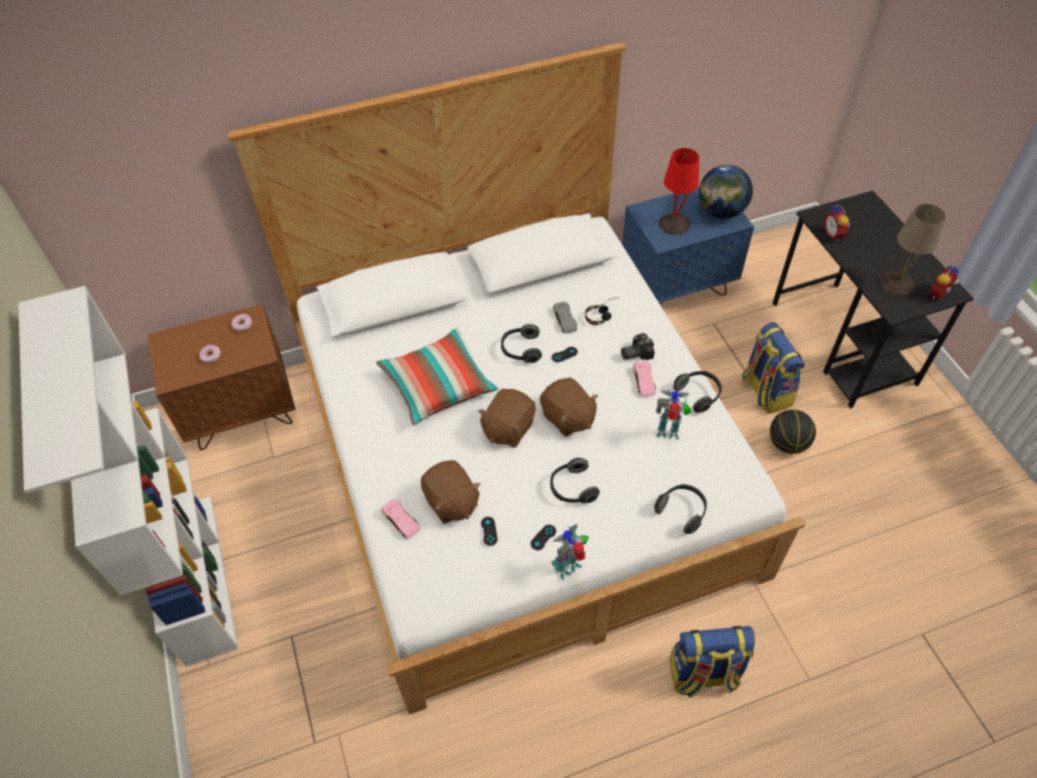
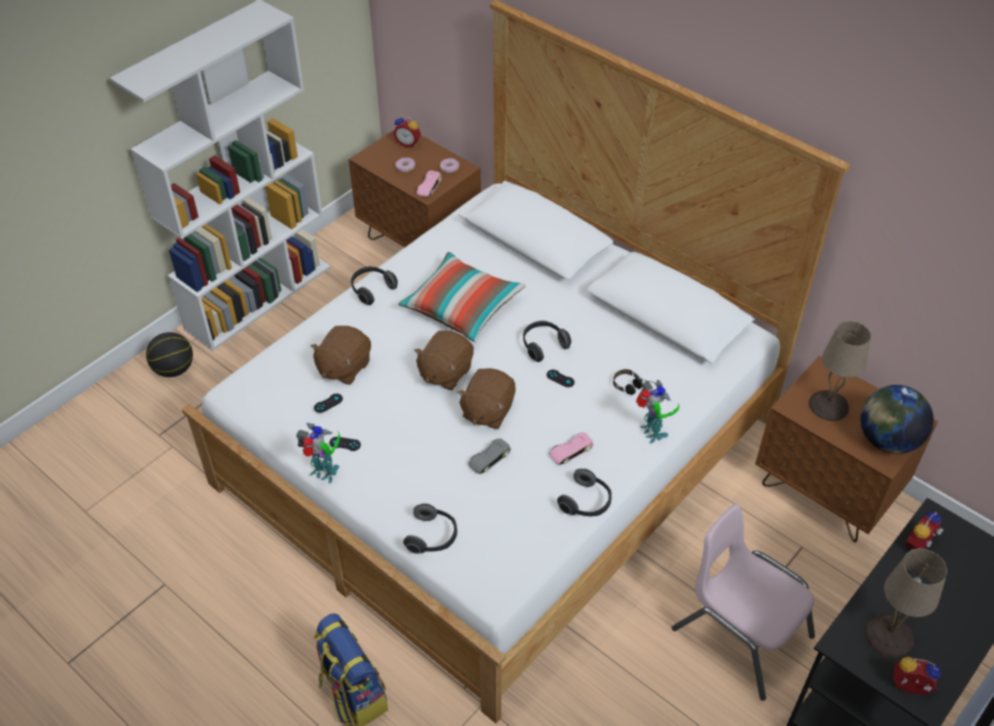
camera: 60 degrees right, 5 degrees down
(179, 340) = (408, 143): none -> alarm clock
(401, 521) = (308, 345): pink toy car -> pink toy car (429, 186)
(508, 428) = (445, 372): brown plush toy -> brown plush toy turned 60 degrees counterclockwise
(565, 320) = (604, 362): grey toy car -> grey toy car (489, 459)
(572, 488) = (409, 444): headphones -> headphones (372, 290)
(635, 353) = (603, 432): camera -> none
(669, 433) = (519, 494): toy robot -> toy robot (651, 434)
(673, 223) = (829, 405): red table lamp -> beige table lamp
(676, 287) = (826, 492): blue nightstand -> brown nightstand
(765, 391) = (741, 633): backpack -> pink chair
(787, 443) = (682, 680): basketball -> basketball (174, 369)

